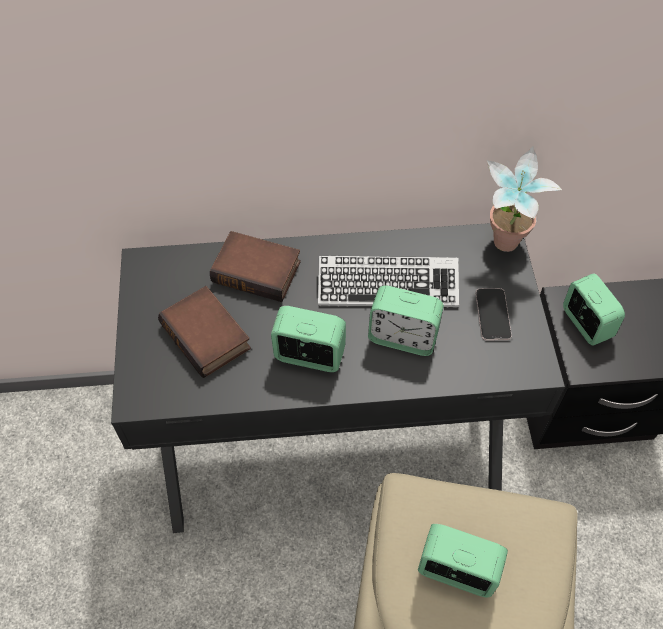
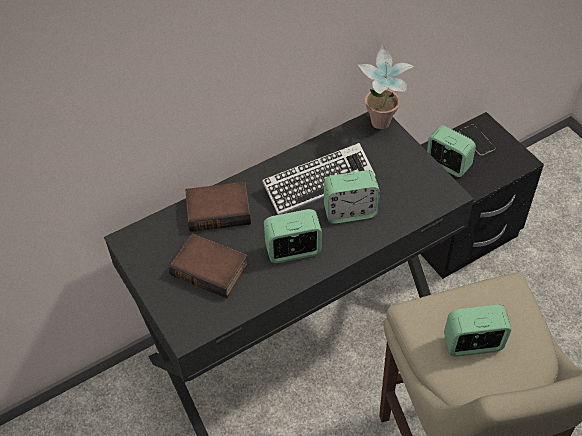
camera: 25 degrees left, 5 degrees down
(492, 314) = (400, 172): phone -> phone (476, 140)

